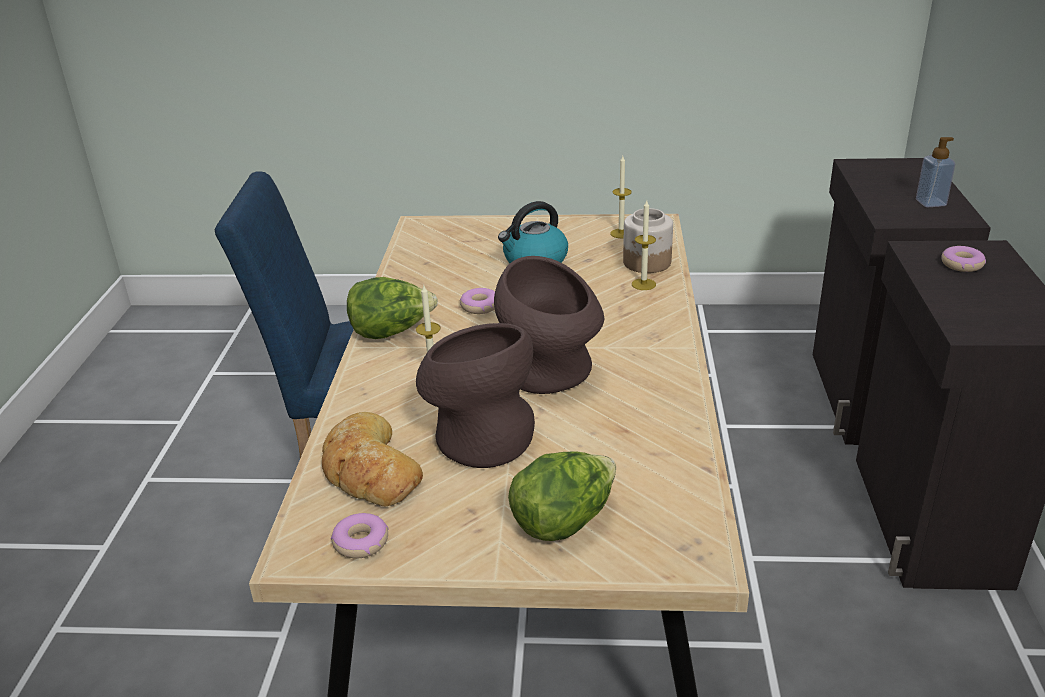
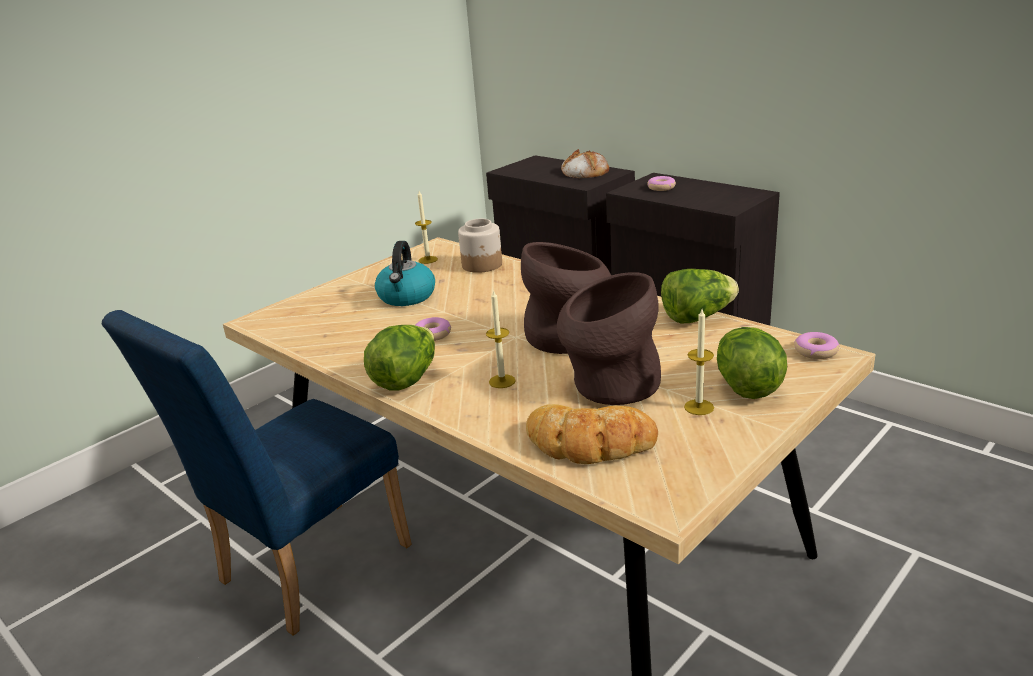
camera: 50 degrees left, 5 degrees down
(361, 542) = (683, 473): donut -> donut (816, 351)
(643, 284) = (507, 274): candle -> candle (699, 407)
(687, 430) = (697, 317): none -> lettuce
(930, 203) = (584, 171): soap dispenser -> bread

